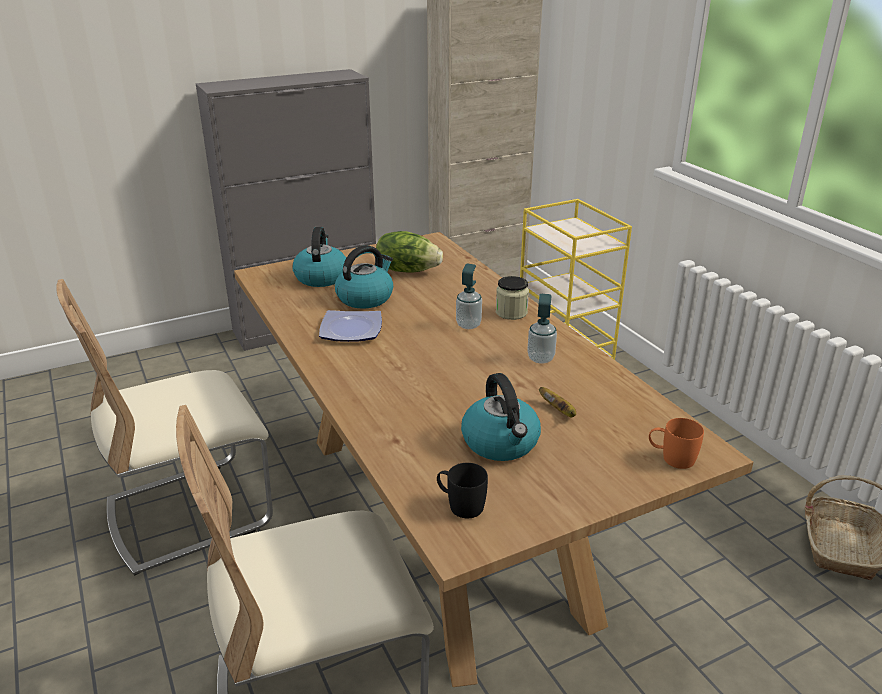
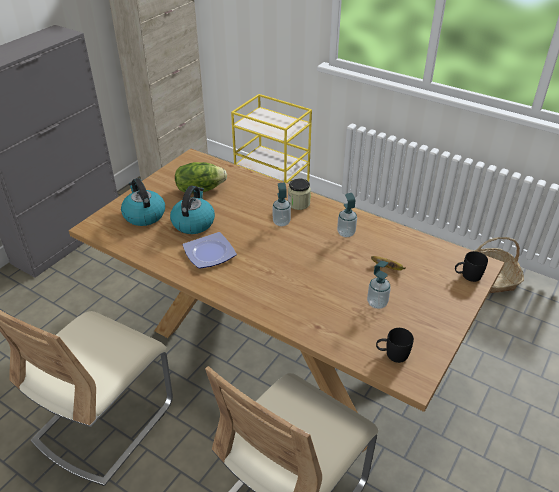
camera: 30 degrees left, 10 degrees up
(501, 443) = (377, 303): kettle -> soap dispenser
(671, 458) = (467, 276): orange mug -> black mug

